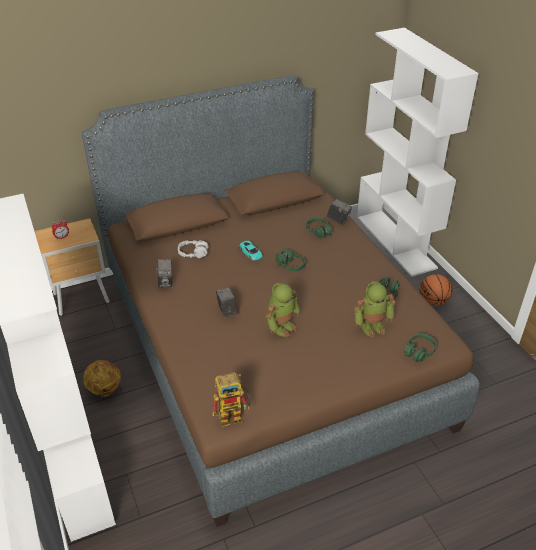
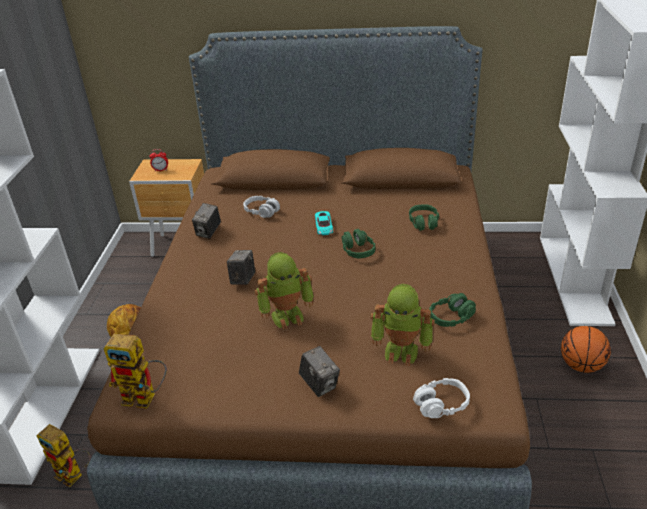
camera: 30 degrees right, 5 degrees down
(145, 504) = (74, 476): none -> toy robot
(338, 220) = (460, 216): camera -> camera (319, 384)
(419, 351) = (441, 404): green headphones -> white headphones

